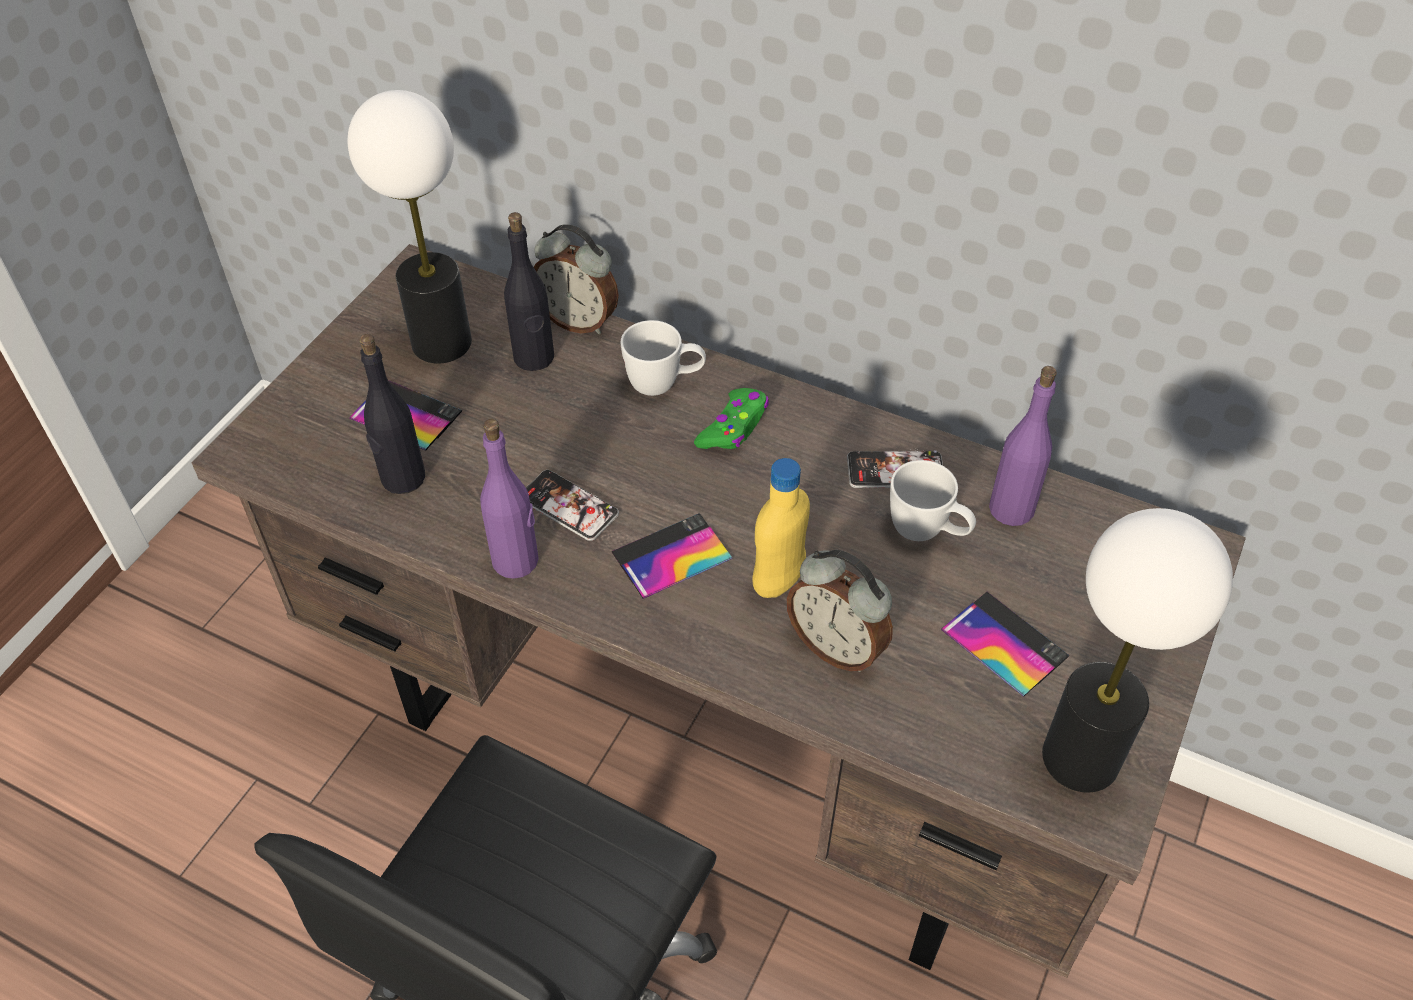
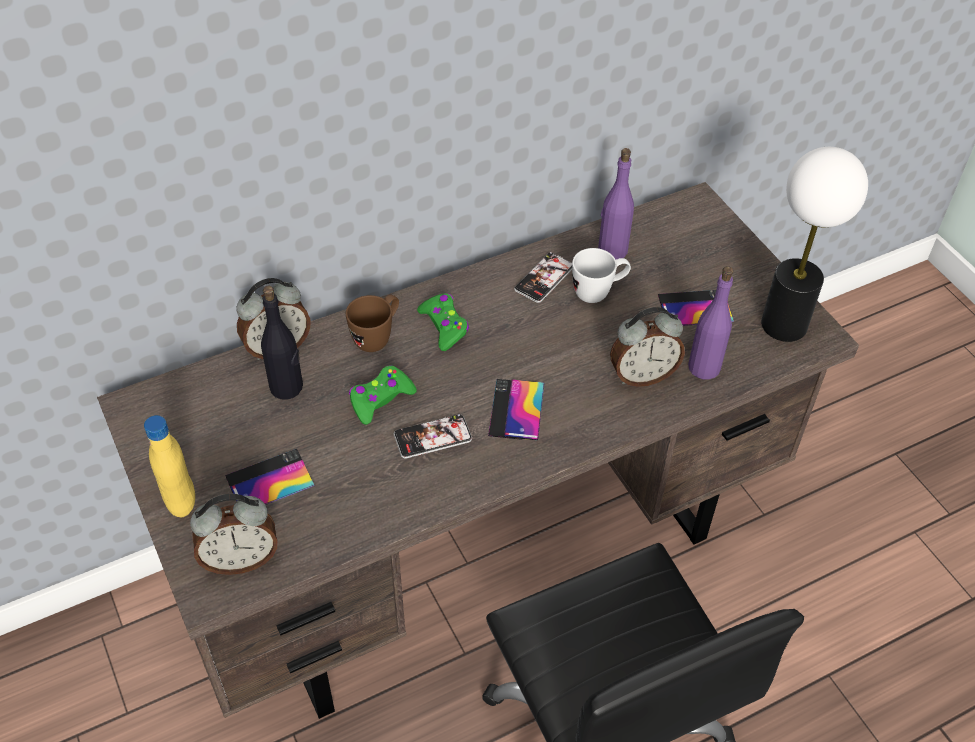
camera: 55 degrees left, 0 degrees up
(297, 450) = (240, 559): none -> alarm clock
(402, 478) = (326, 511): black bottle -> none
(442, 342) = (220, 427): table lamp -> none
(516, 560) = (452, 486): purple bottle -> purple bottle (704, 367)
(582, 435) = (380, 399): none -> green game controller
(664, 384) = (377, 337): white mug -> brown mug
(778, 580) = (576, 372): yellow bottle -> yellow bottle (181, 501)

